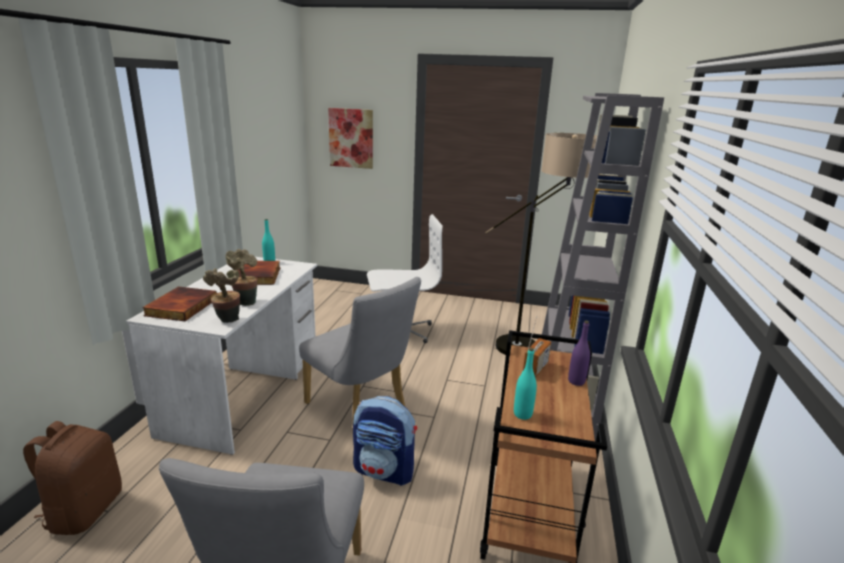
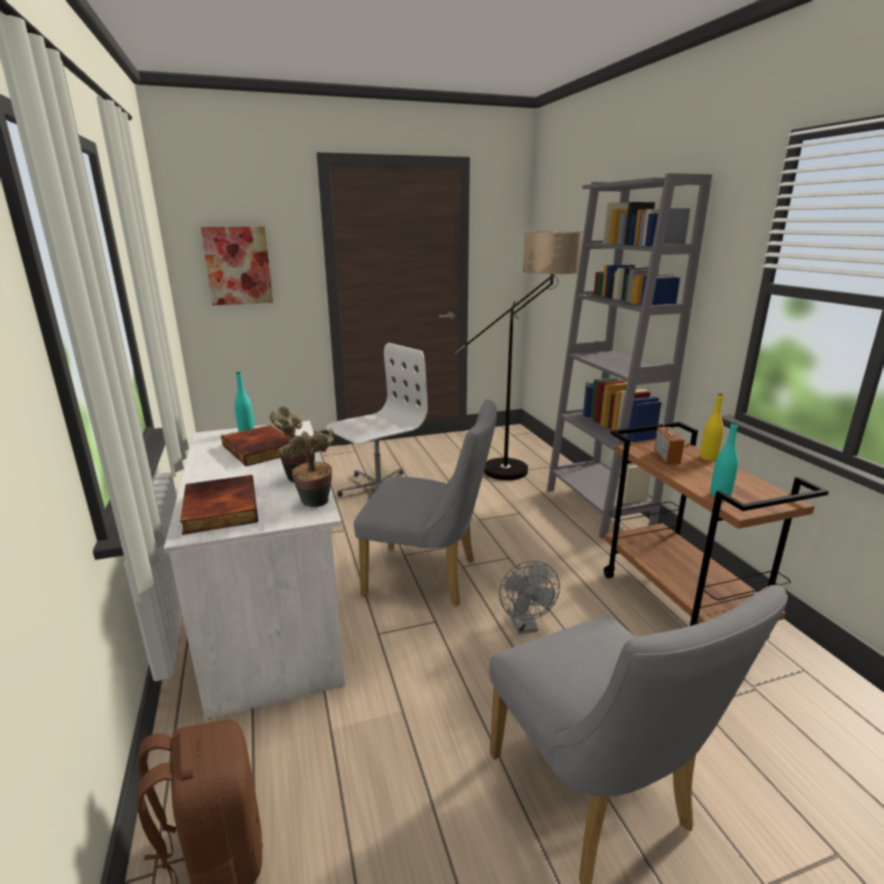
camera: 30 degrees left, 0 degrees up
(385, 471) = (525, 625): backpack -> grey fan
(576, 381) = (708, 457): purple bottle -> yellow bottle

